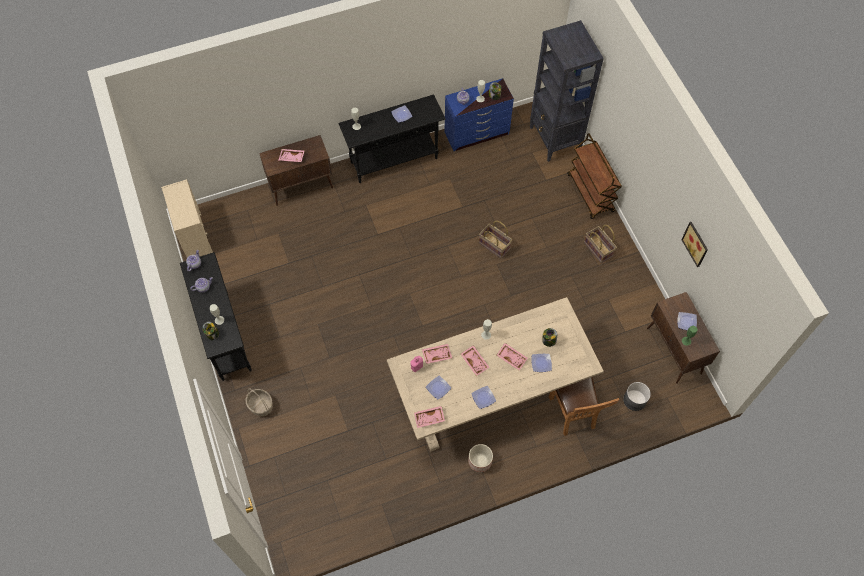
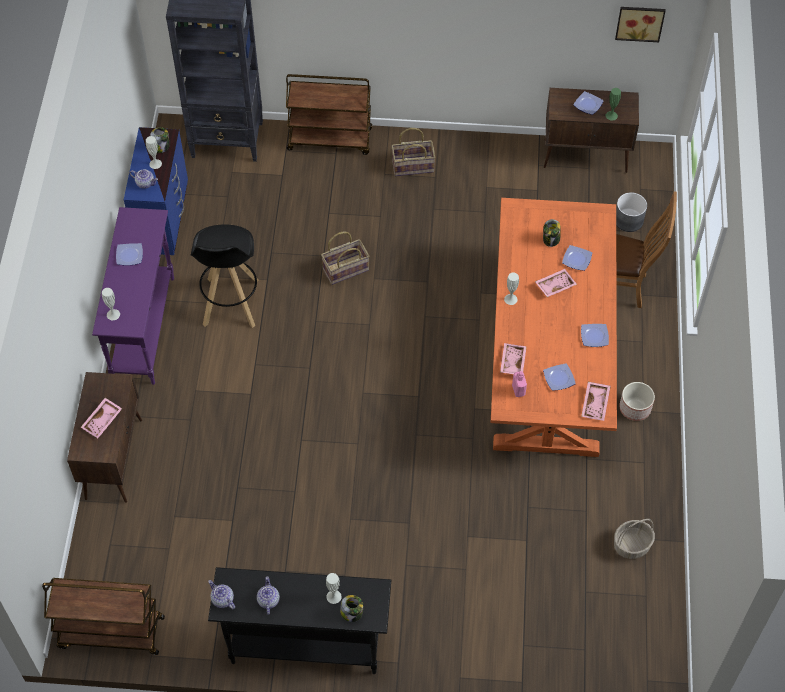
camera: 65 degrees left, 5 degrees down
(194, 235) = (110, 633): beige dresser -> brown cart
(260, 406) = (439, 636): basket -> basket (631, 545)
(394, 160) = (144, 328): black console table -> purple console table
(435, 195) = (230, 303): none -> black stool
(475, 361) = (541, 325): pink tray -> none
(491, 390) = (547, 358): beige dining table -> orange dining table
(696, 243) = (533, 24): picture -> picture (640, 22)

